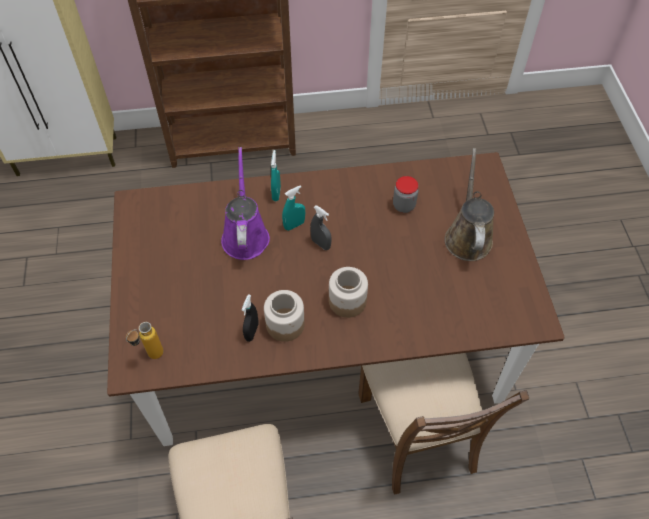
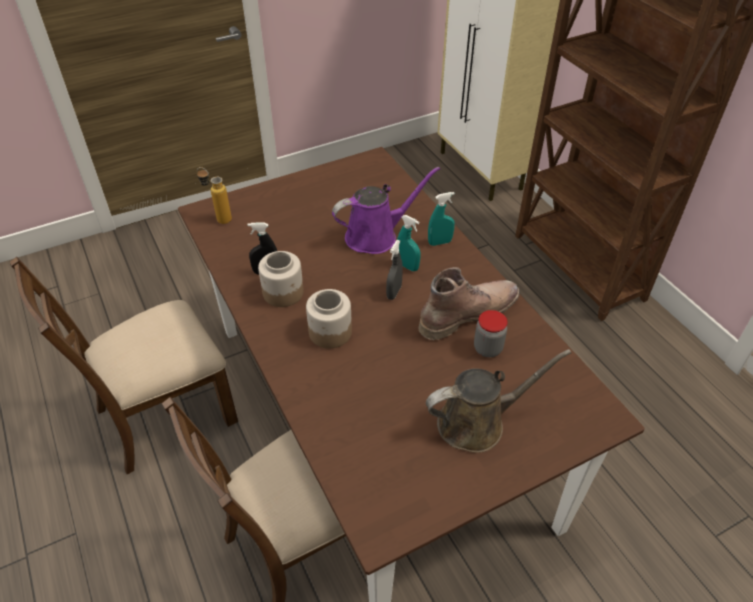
camera: 70 degrees right, 10 degrees down
(364, 204) = (468, 313): none -> brown boot

